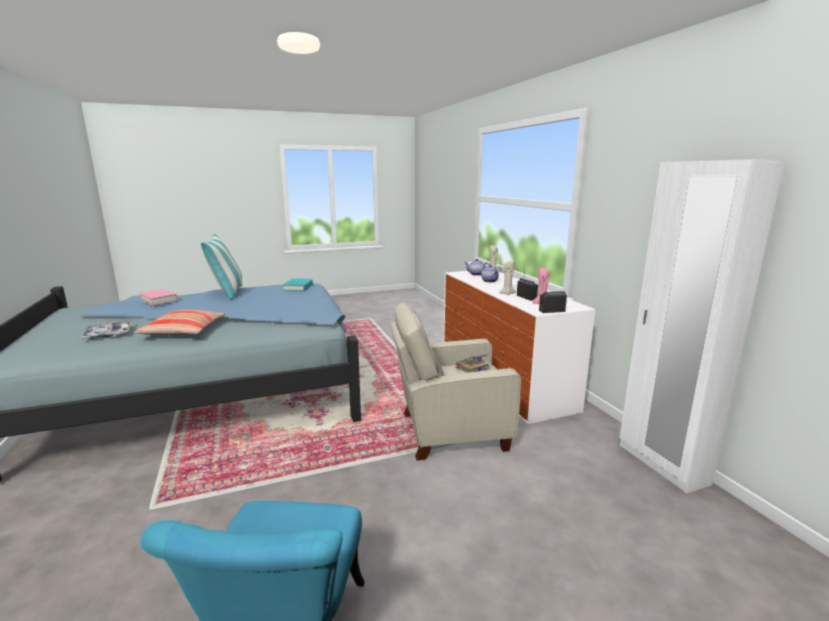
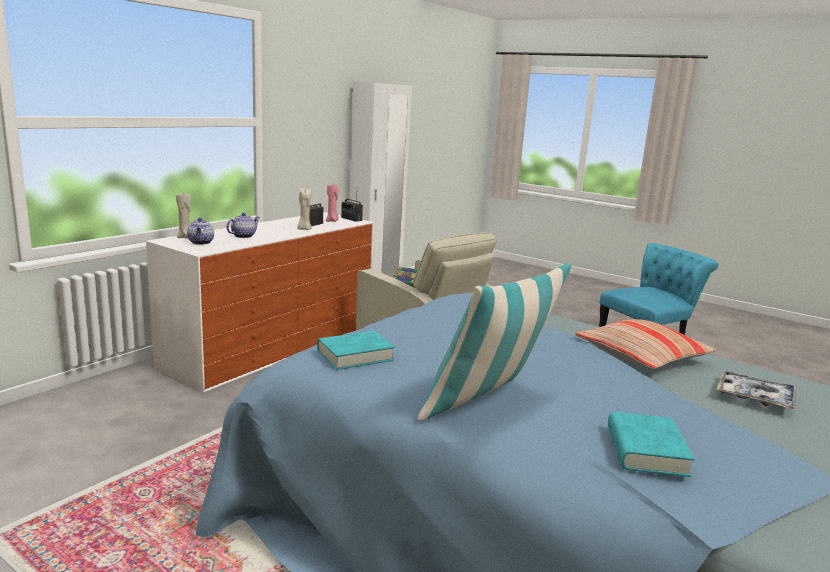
camera: 125 degrees left, 0 degrees up
(159, 300) = (646, 451): pink book -> turquoise book

